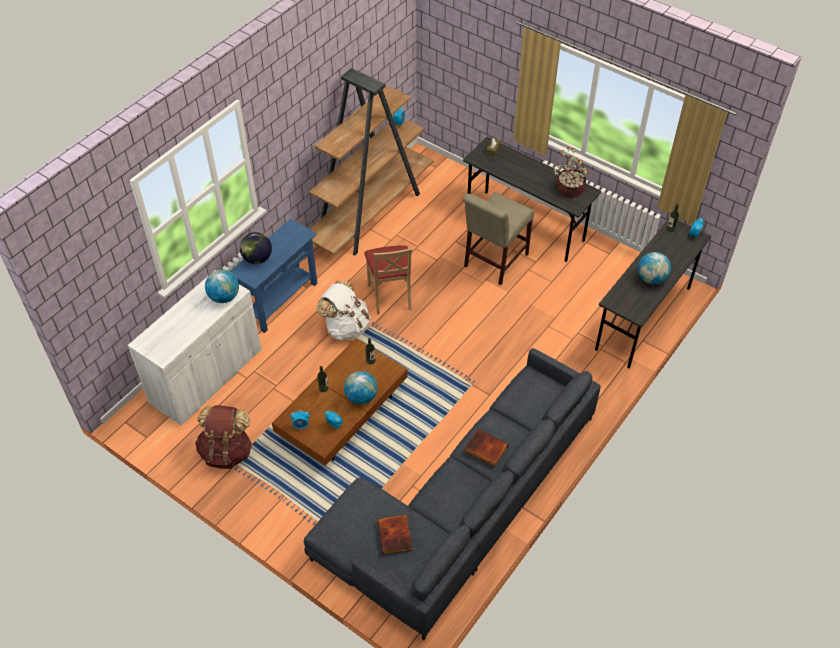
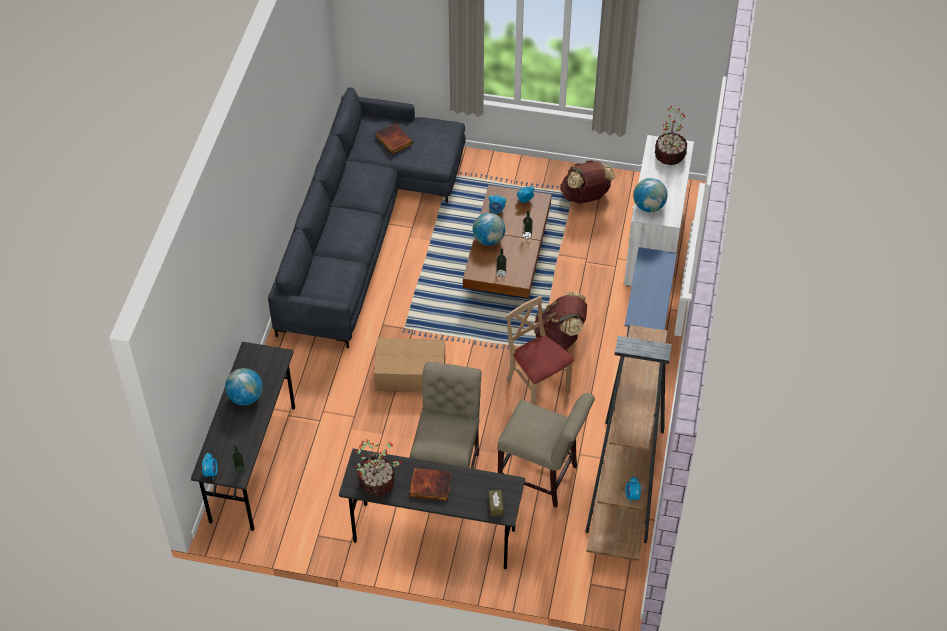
camera: 155 degrees right, 0 degrees up
(161, 339) = (669, 154): none -> potted plant
(257, 259) = (660, 275): globe -> none
(346, 327) = (560, 338): white backpack -> brown backpack
(427, 235) = (541, 477): none -> beige chair
(485, 449) = (352, 221): book -> book (431, 485)
(486, 344) = (409, 373): none -> cardboard box

